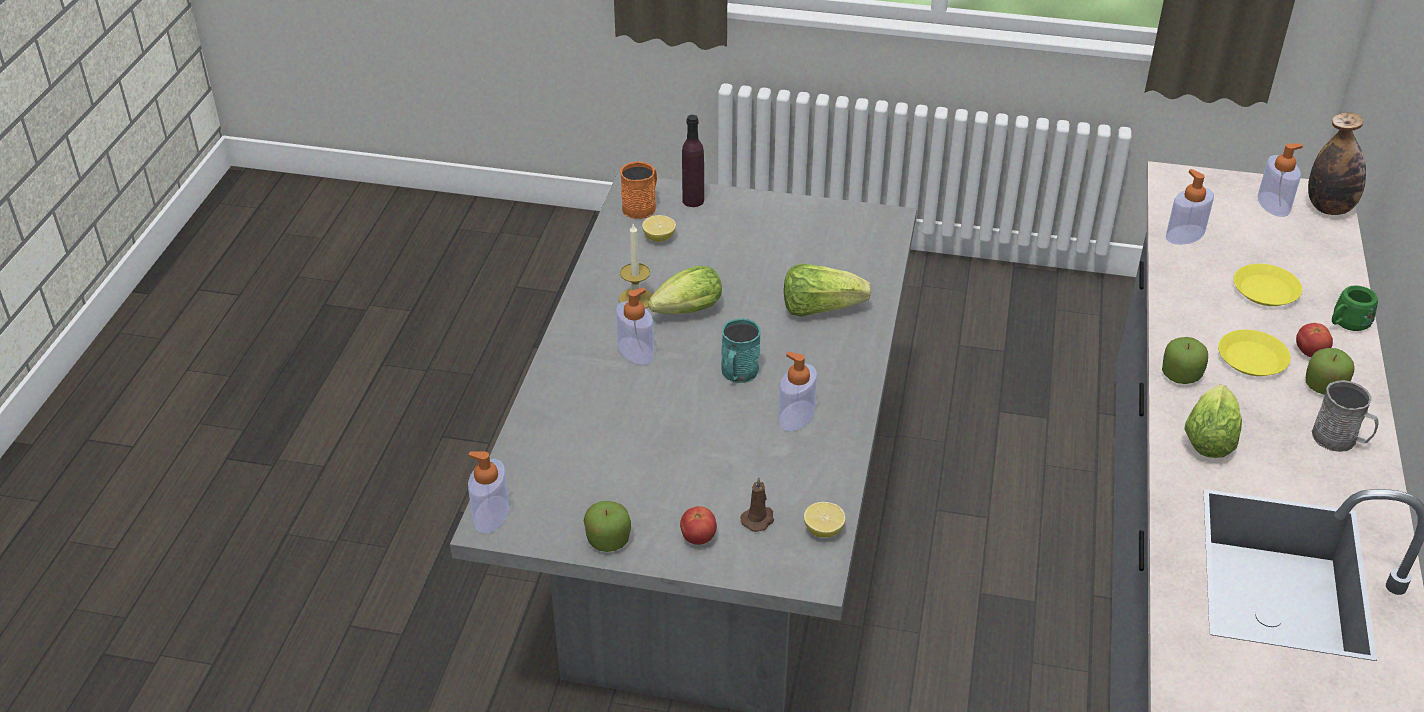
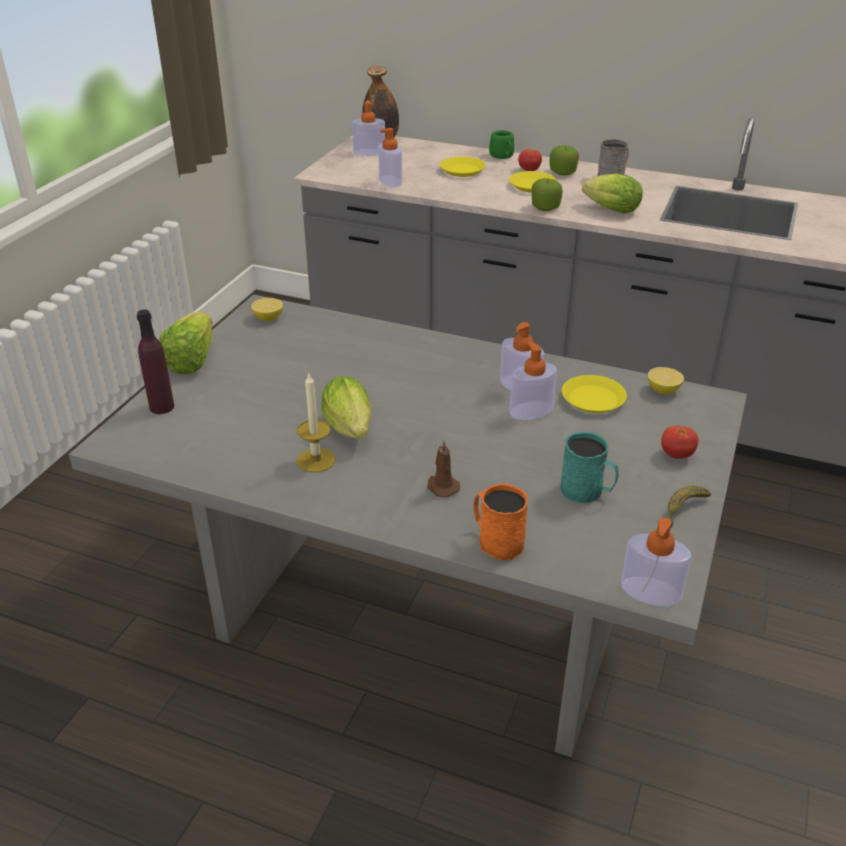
camera: 80 degrees left, 5 degrees down
(608, 540) = (683, 509): apple -> banana
(635, 351) = (403, 468): soap dispenser -> soap dispenser (531, 411)
(642, 206) = (149, 441): orange mug -> orange mug (496, 541)
(659, 238) = (215, 435): lemon -> lemon (268, 318)
(738, 374) = (455, 409): turquoise mug -> turquoise mug (587, 491)
(758, 519) = (651, 420): brown candle -> brown candle (442, 487)
(786, 472) = (593, 399): none -> yellow plate
(820, 308) = (375, 356): lettuce -> lettuce (191, 360)

